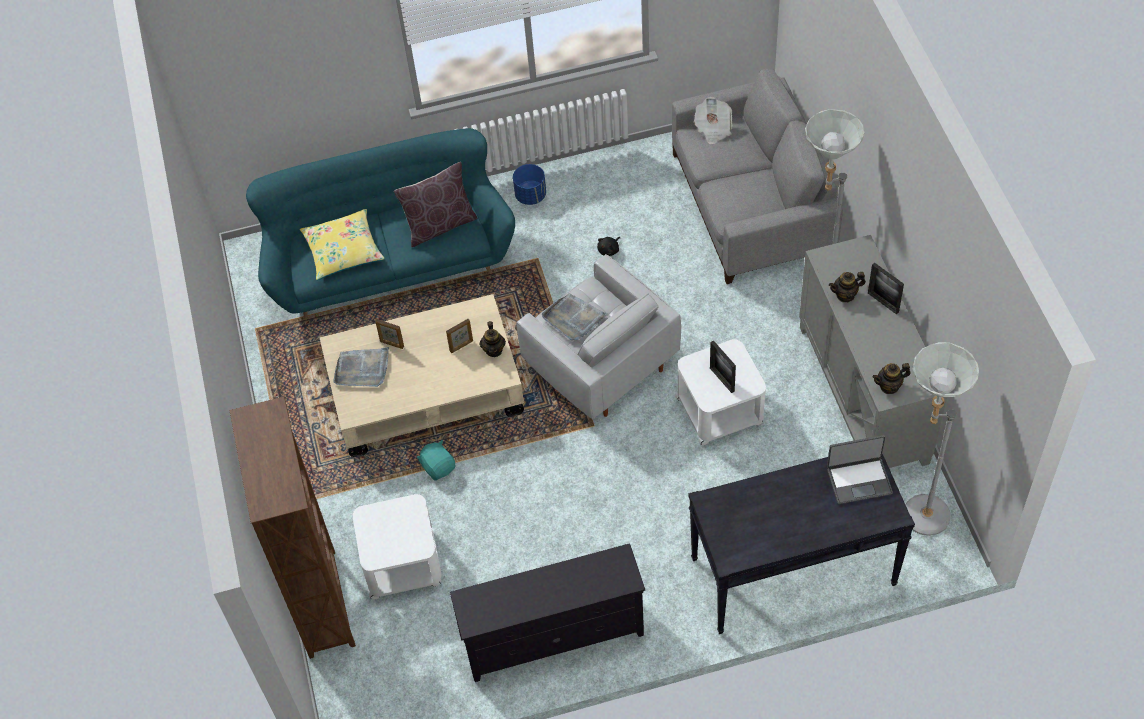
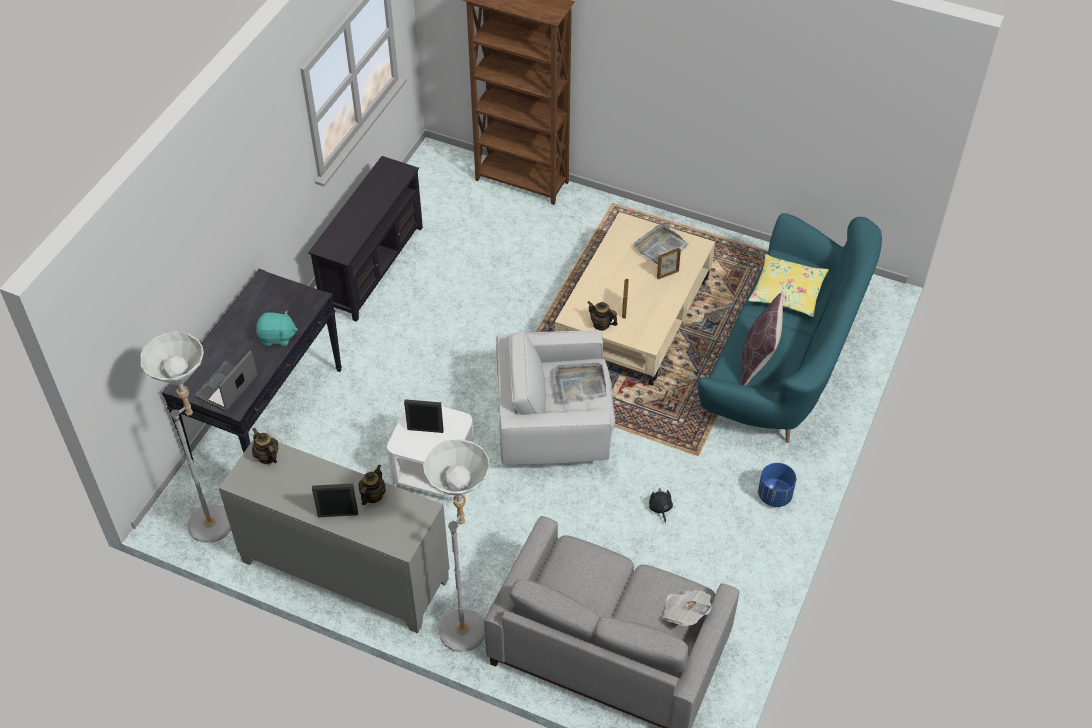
camera: 125 degrees right, 5 degrees down
(402, 563) = (508, 230): white side table -> none
(438, 467) = (562, 286): turquoise plush toy -> turquoise plush toy (277, 337)
(889, 386) = (267, 457): teapot -> teapot turned 60 degrees counterclockwise

